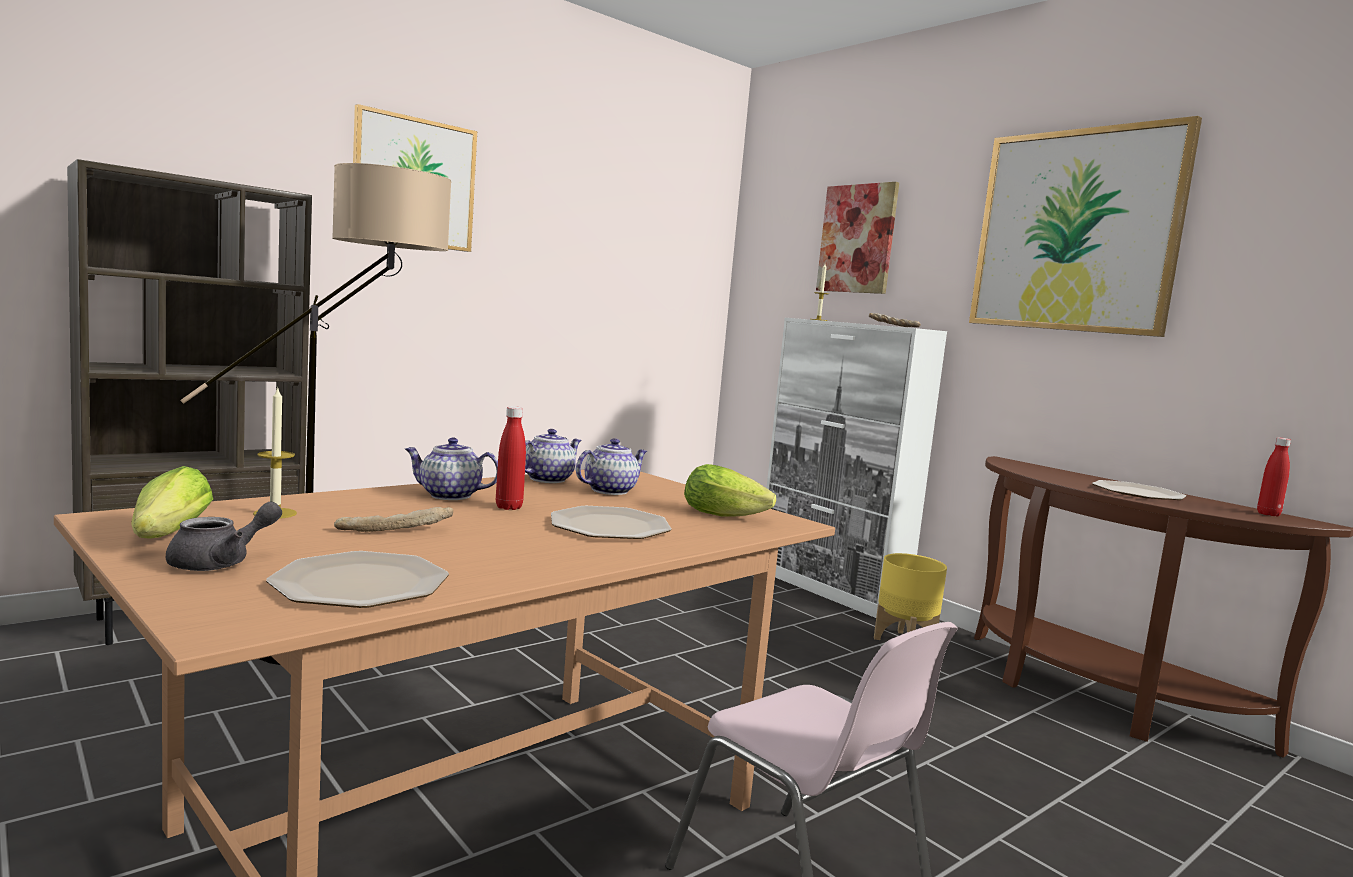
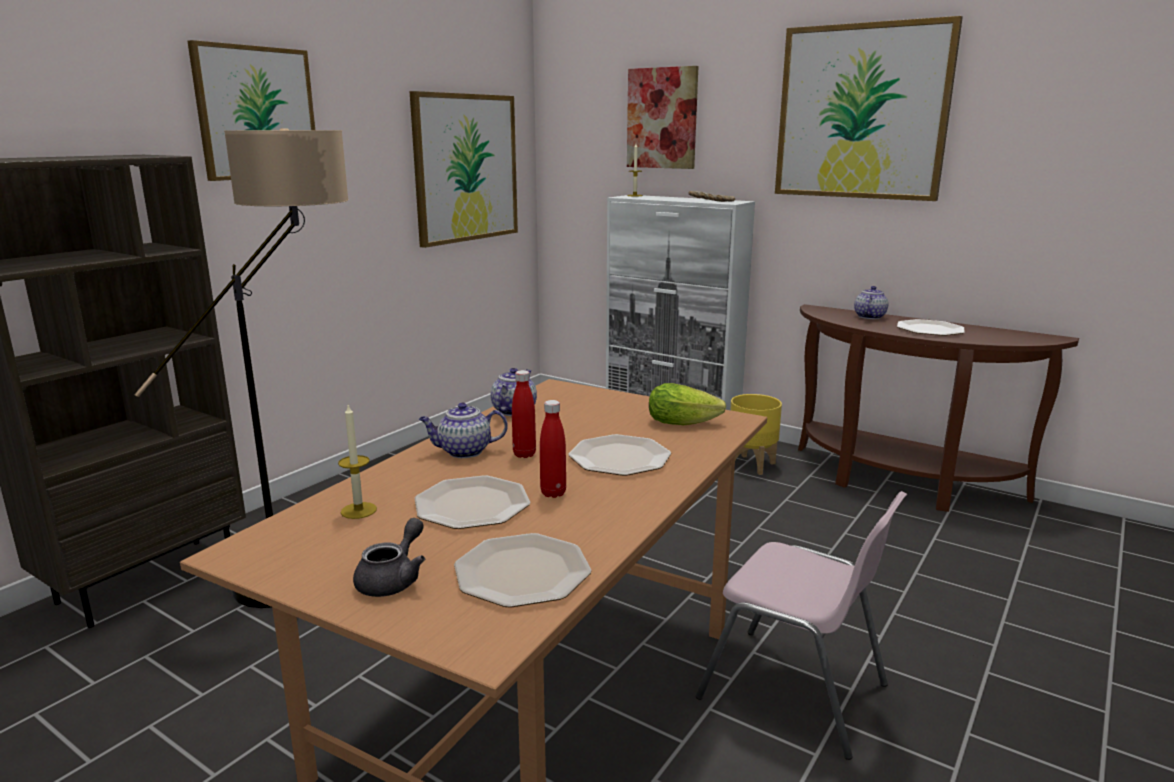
camera: 15 degrees left, 10 degrees up
(166, 538) = (313, 563): lettuce -> none
(394, 530) = (473, 505): bread -> plate
(610, 490) = (575, 413): teapot -> teapot (869, 316)
(643, 276) = (466, 168): none -> picture
(1268, 514) = (1022, 335): red bottle -> red bottle (553, 493)

